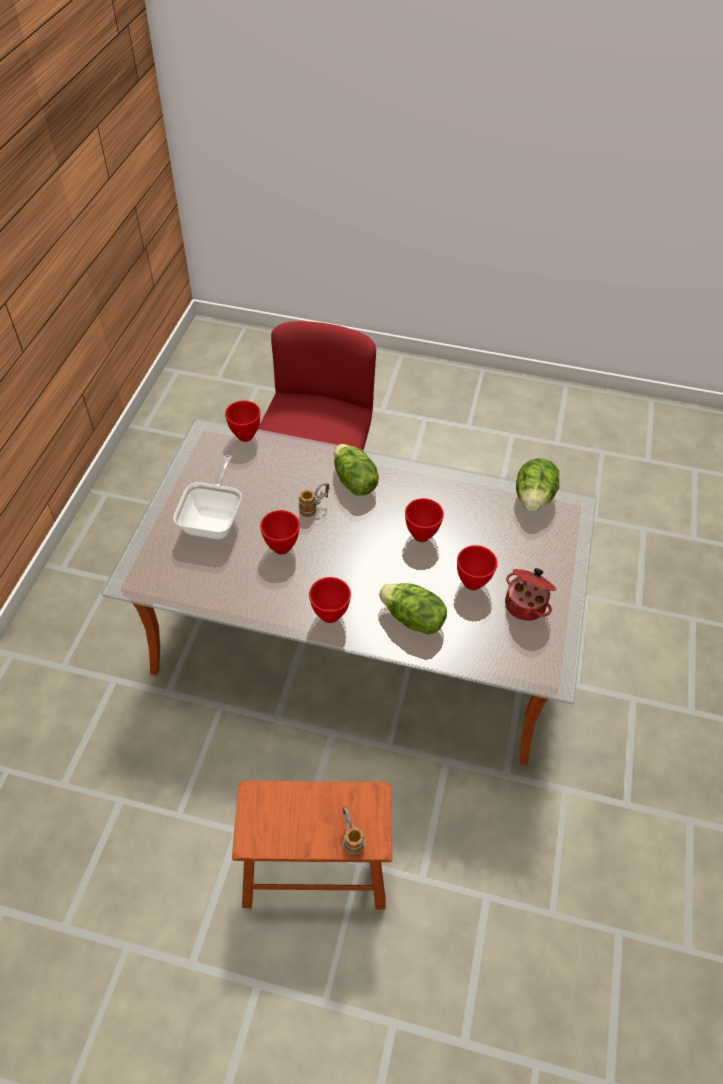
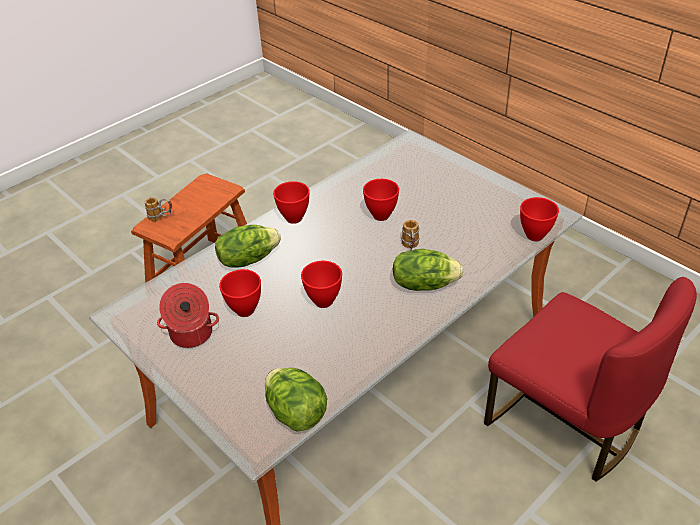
camera: 125 degrees right, 10 degrees down
(214, 519) = (439, 191): frying pan -> none

